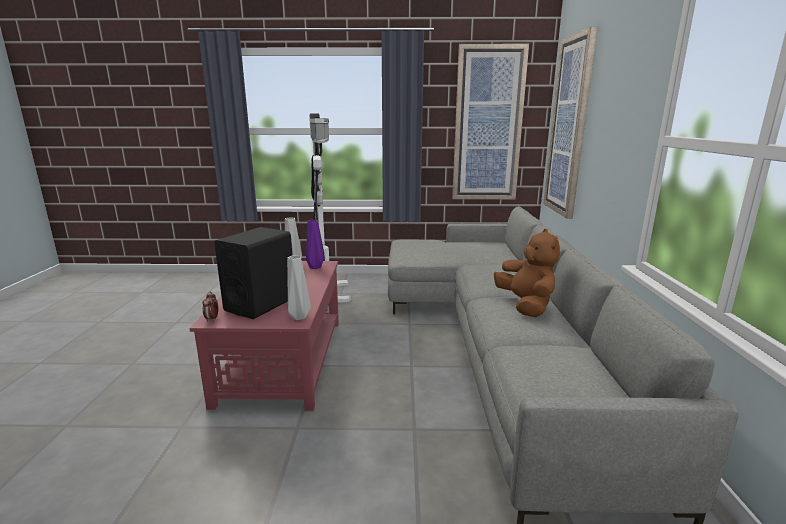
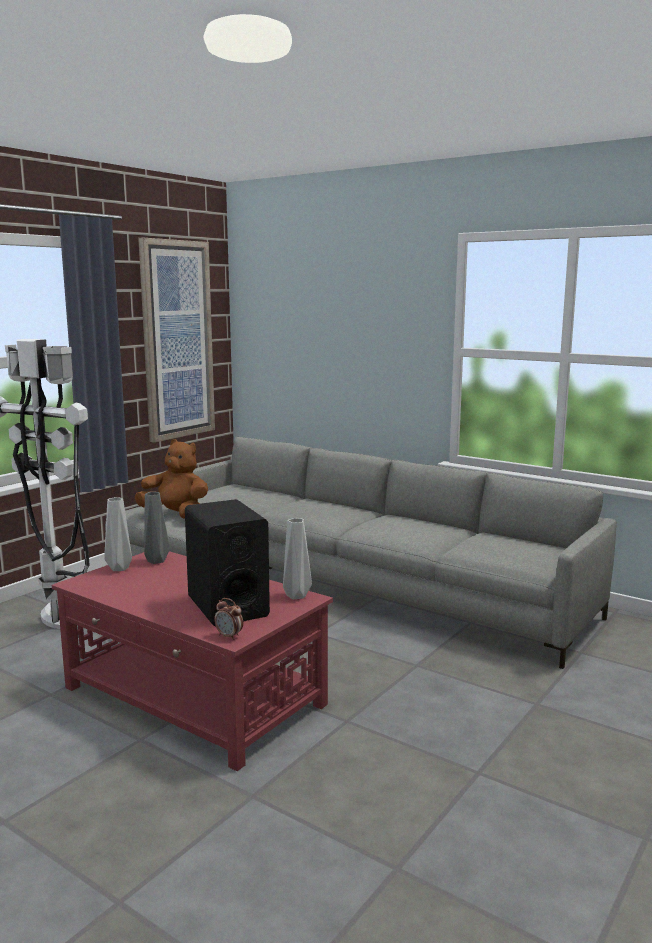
camera: 55 degrees left, 5 degrees down
(315, 267) = (155, 561): purple vase -> grey vase
(525, 305) = (396, 522): brown plush toy -> brown plush toy (176, 515)
(569, 127) = (287, 339): picture -> none

